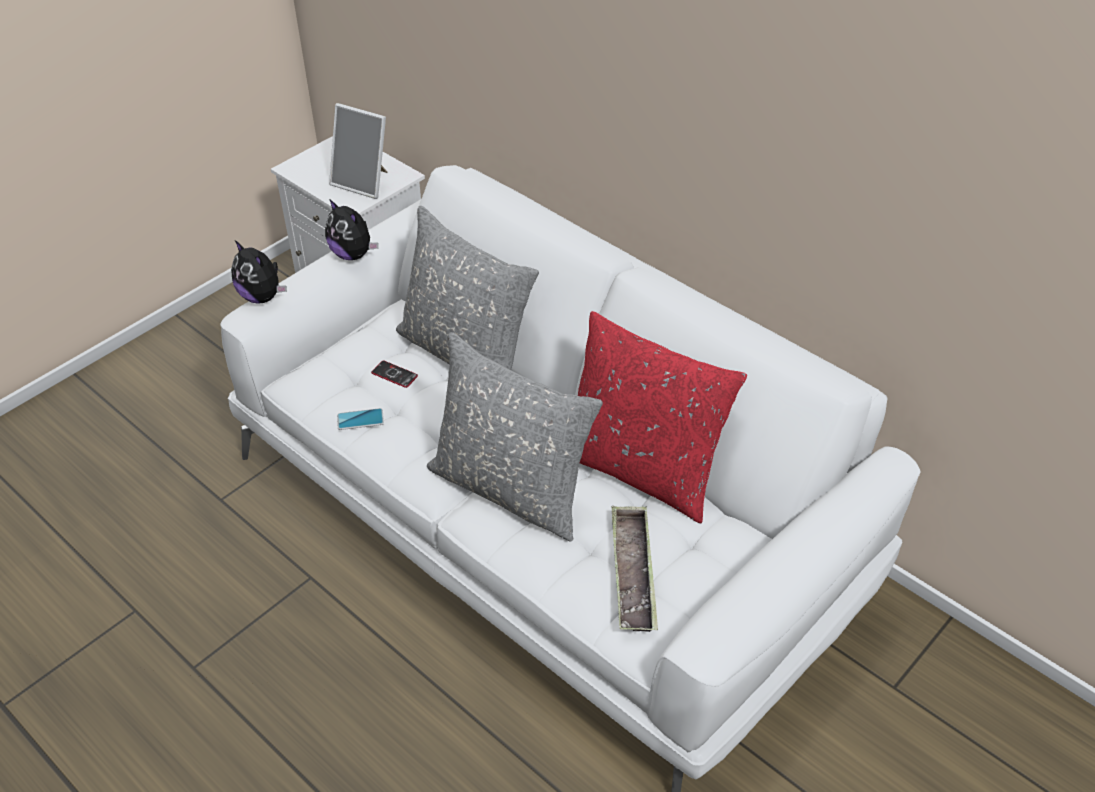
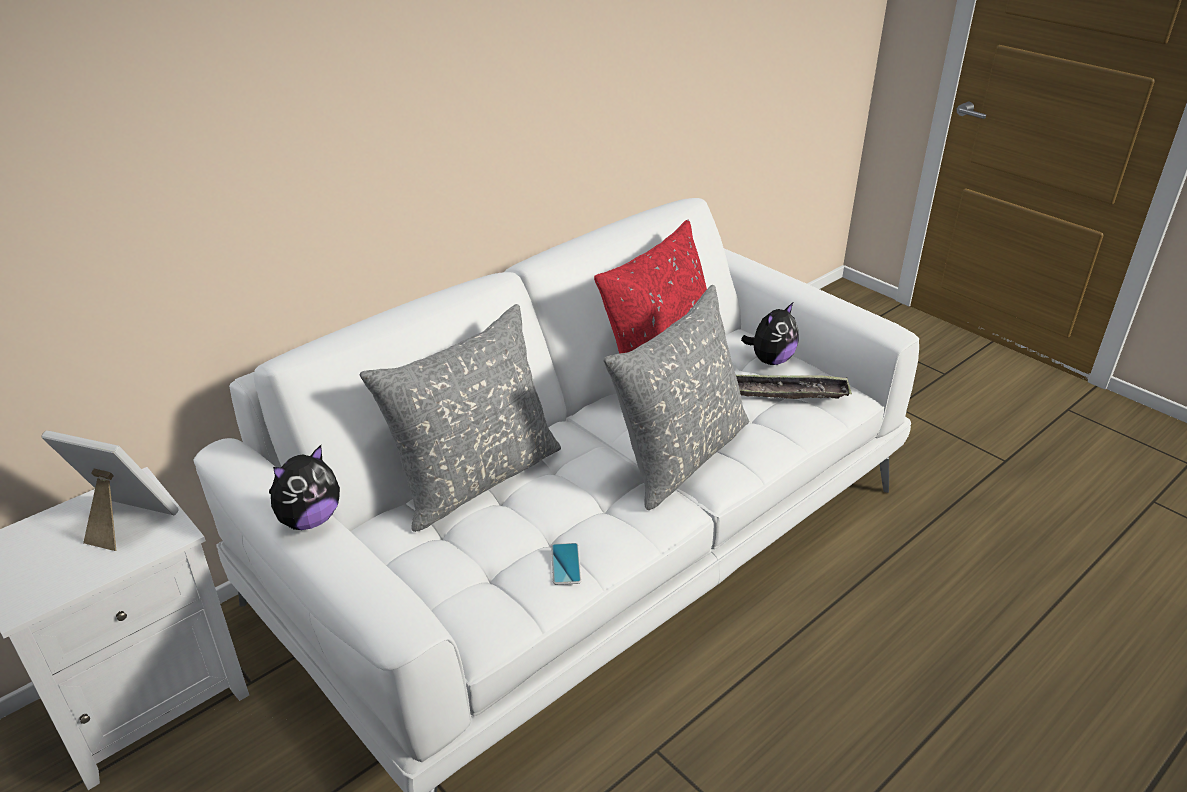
camera: 85 degrees left, 10 degrees down
(262, 296) = (366, 609): plush toy -> plush toy (770, 360)
(364, 182) = (124, 522): picture frame -> picture frame turned 105 degrees counterclockwise
(394, 375) = (495, 534): phone -> none

